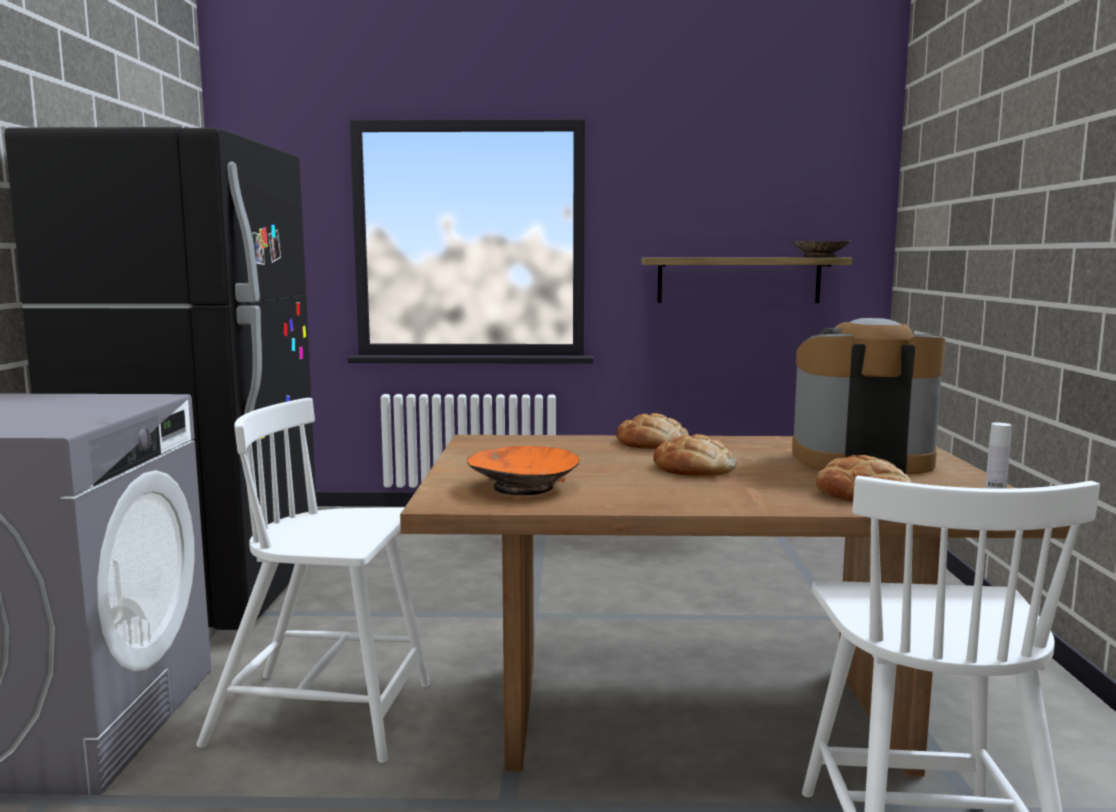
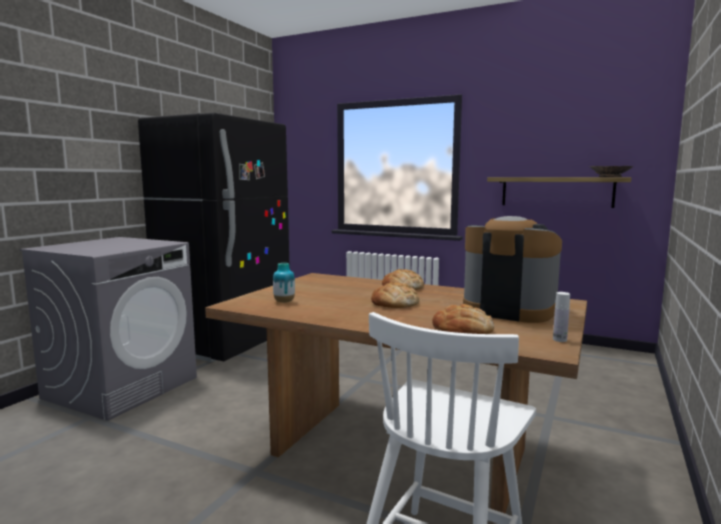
camera: 25 degrees right, 0 degrees up
(325, 715) = (221, 408): white chair -> none
(522, 487) = (284, 302): orange bowl -> vase

